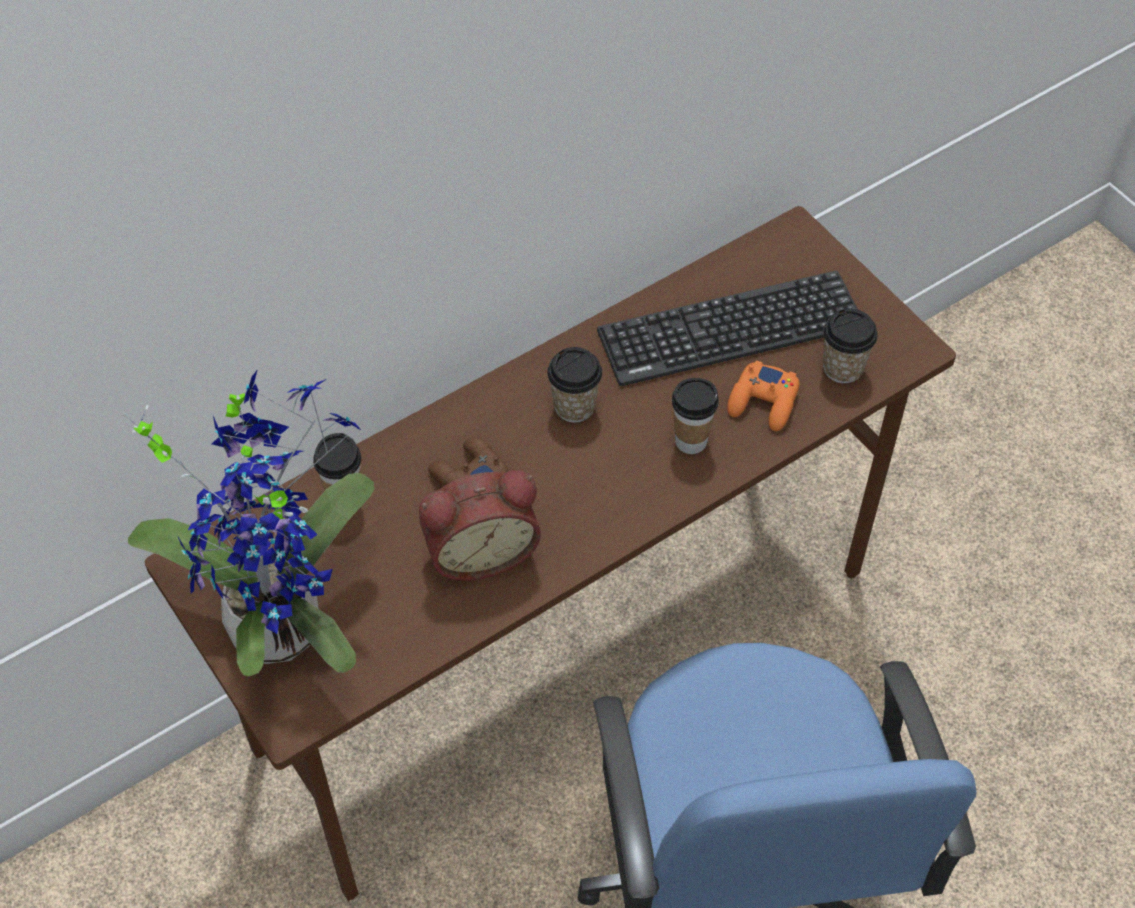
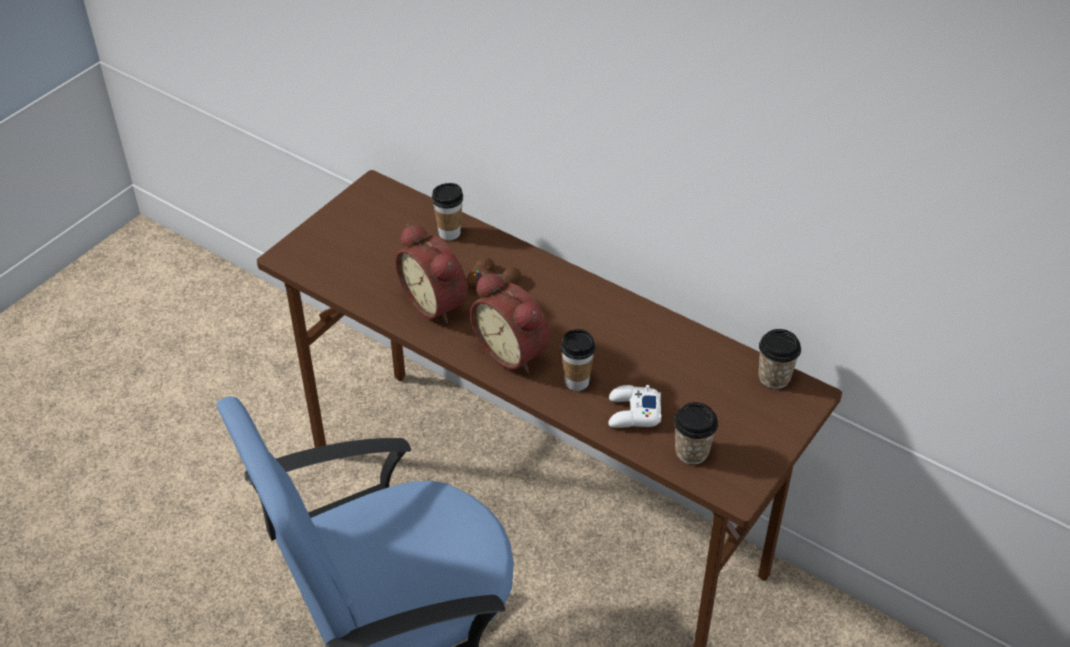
camera: 70 degrees right, 10 degrees down
(281, 618) = (353, 233): potted plant -> none
(574, 406) = (575, 315): cup -> cup (774, 377)
(610, 490) = (514, 351): none -> alarm clock
(731, 329) = (691, 379): keyboard -> none
(763, 402) = (633, 413): orange game controller -> white game controller

